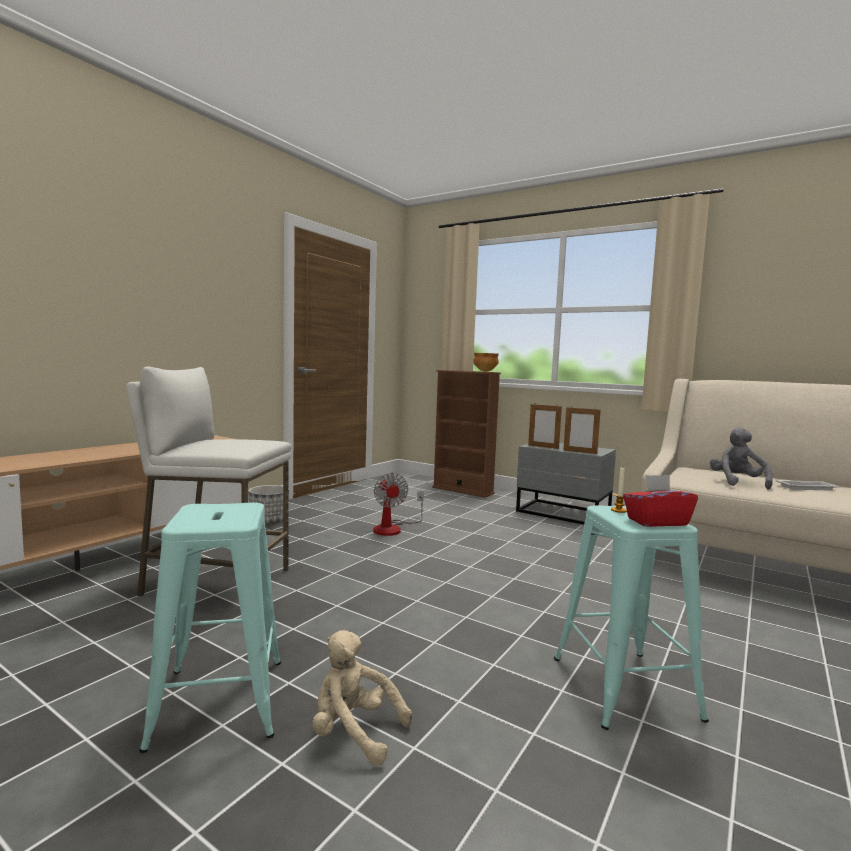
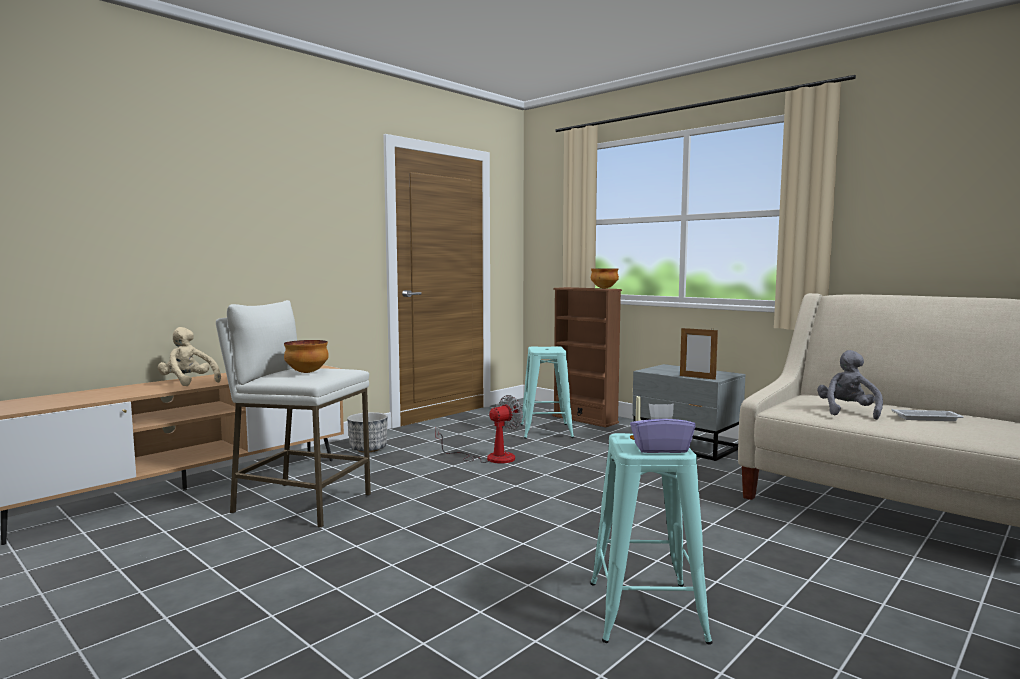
camera: 10 degrees right, 0 degrees up
(219, 701) = (274, 598): turquoise stool -> turquoise stool (546, 431)
(228, 443) = (306, 372): none -> bowl
(354, 733) = (377, 629): beige plush toy -> beige plush toy (188, 382)
(393, 528) = (490, 458): fan -> fan turned 120 degrees counterclockwise
(543, 447) = (660, 372): picture frame -> none
(656, 522) = (660, 449): red tissue box -> purple tissue box

